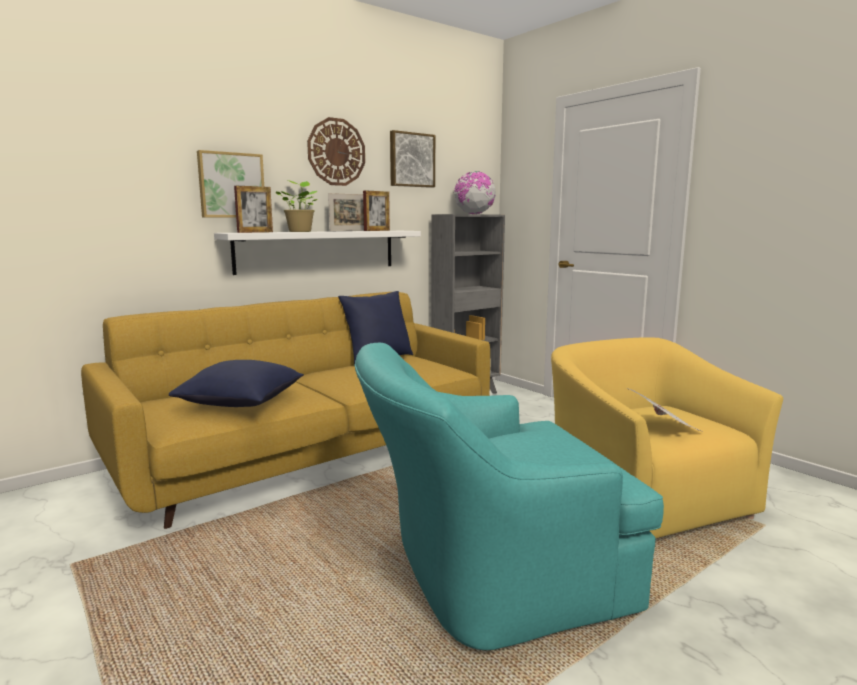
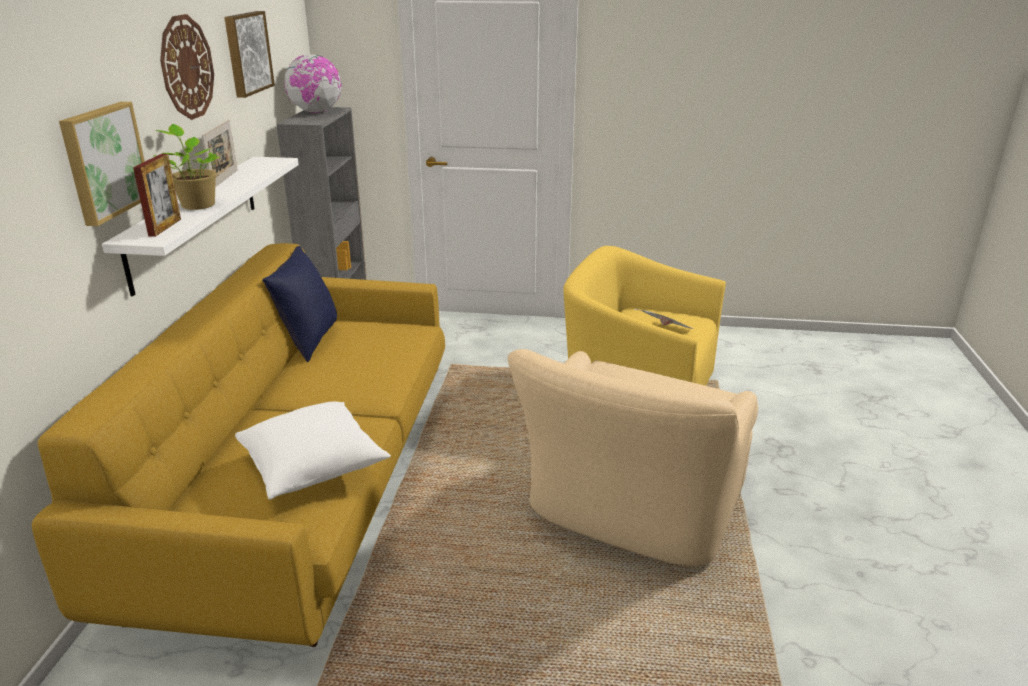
camera: 45 degrees left, 15 degrees up
(242, 404) = (314, 467): blue pillow -> white pillow
(377, 230) = (251, 170): picture frame -> none
(487, 574) = (631, 511): turquoise armchair -> beige armchair

